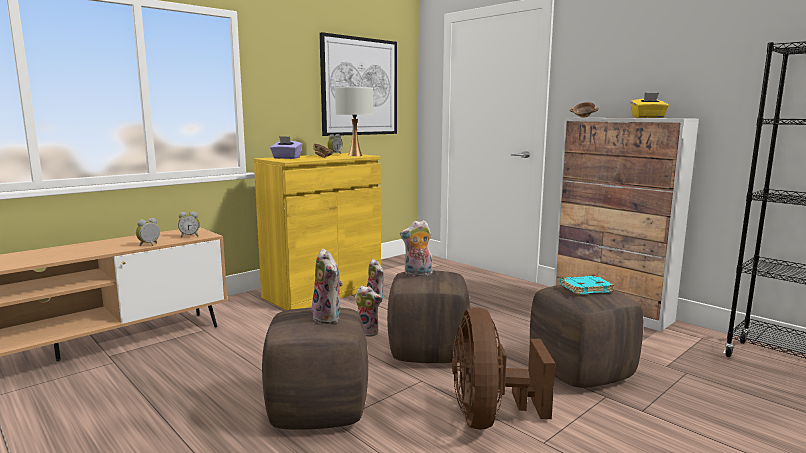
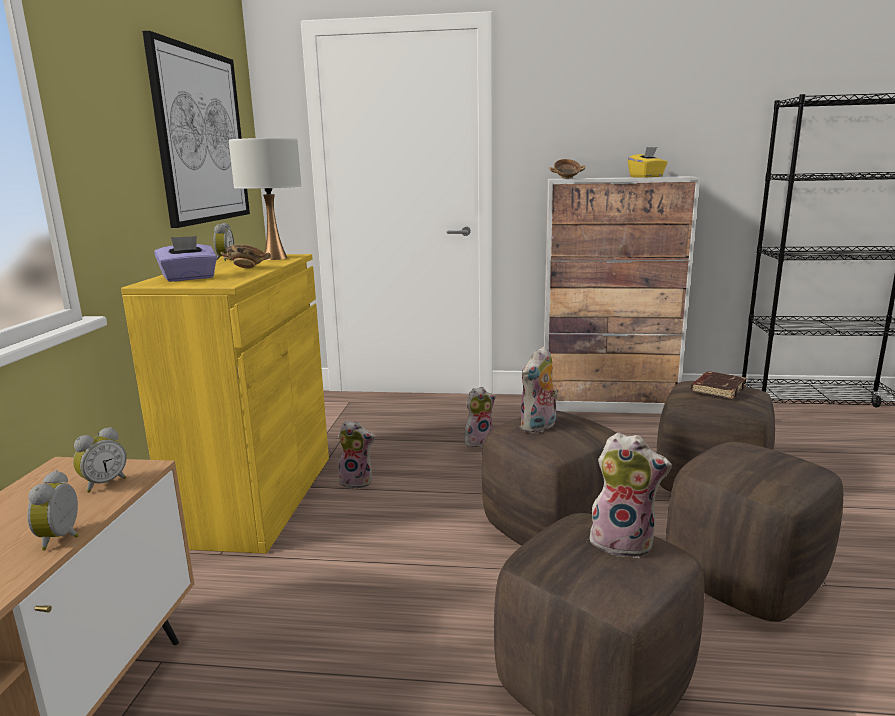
camera: 40 degrees left, 5 degrees up
(367, 332) = (434, 536): plush toy -> plush toy (478, 441)
(489, 417) = (745, 583): brown fan -> brown ottoman
(586, 288) = (717, 389): turquoise book -> brown book

